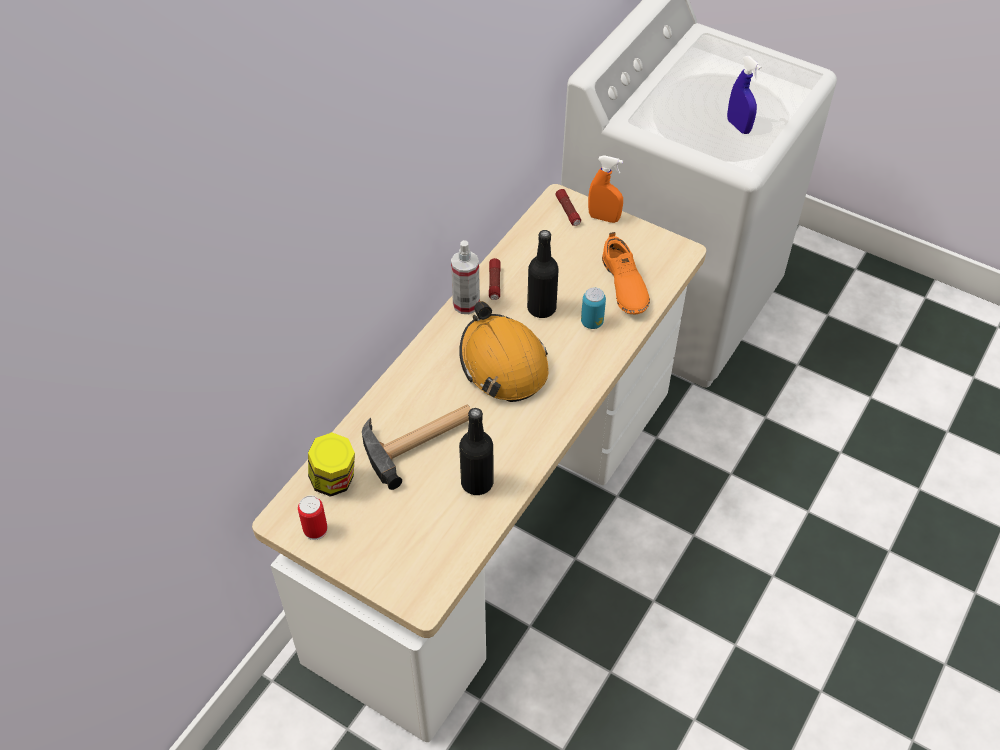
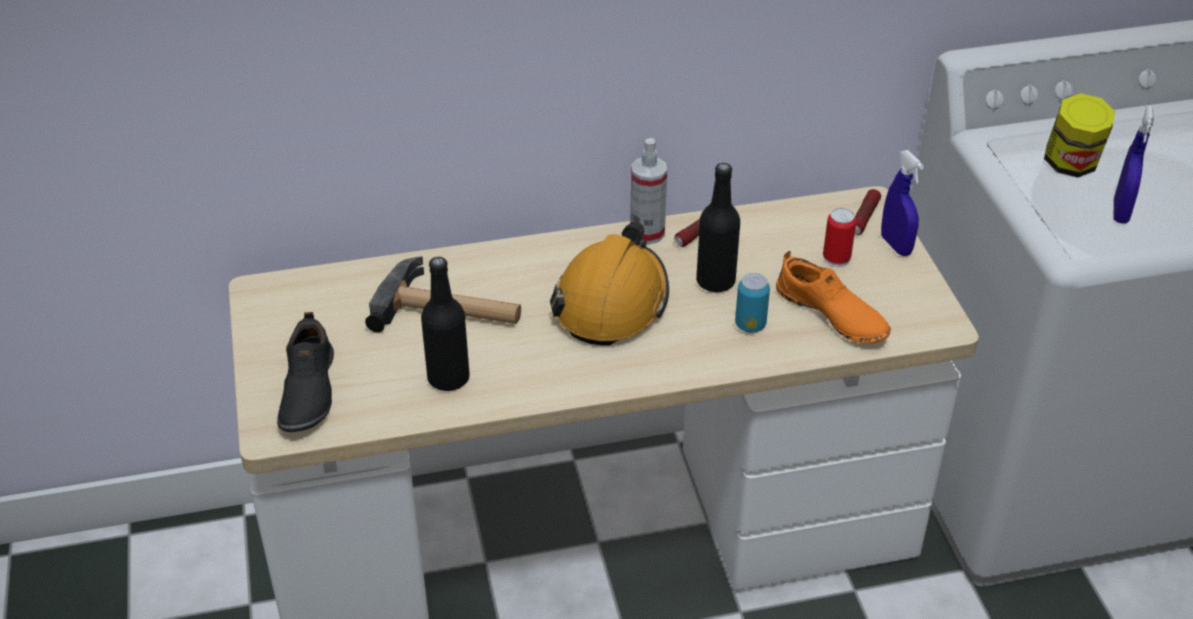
camera: 45 degrees right, 10 degrees down
(315, 530) = (271, 316): can -> can (836, 258)
(334, 481) = (337, 291): jar -> jar (1071, 165)
(407, 558) = (307, 391): none -> black shoe
(604, 218) = (896, 245): orange spray bottle -> blue spray bottle
(623, 285) = (831, 315): orange shoe -> orange shoe turned 75 degrees counterclockwise

